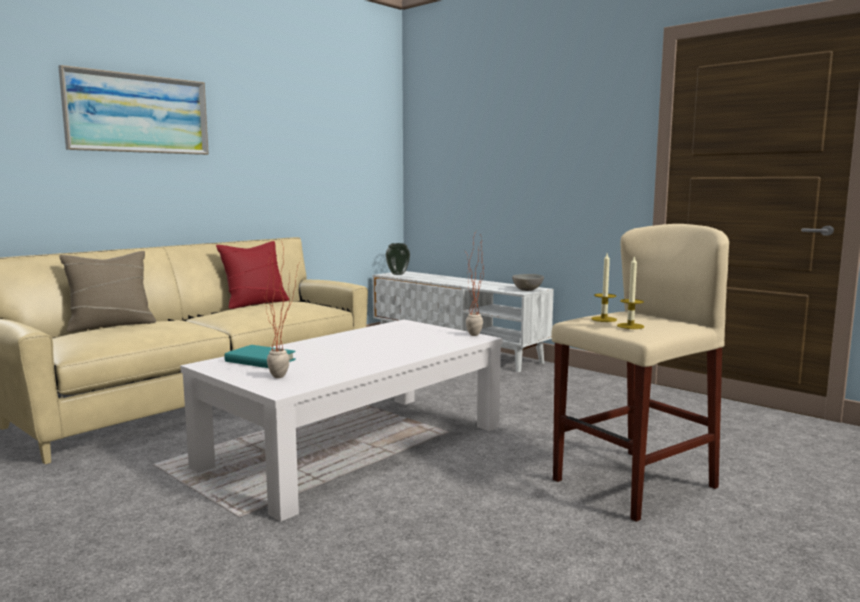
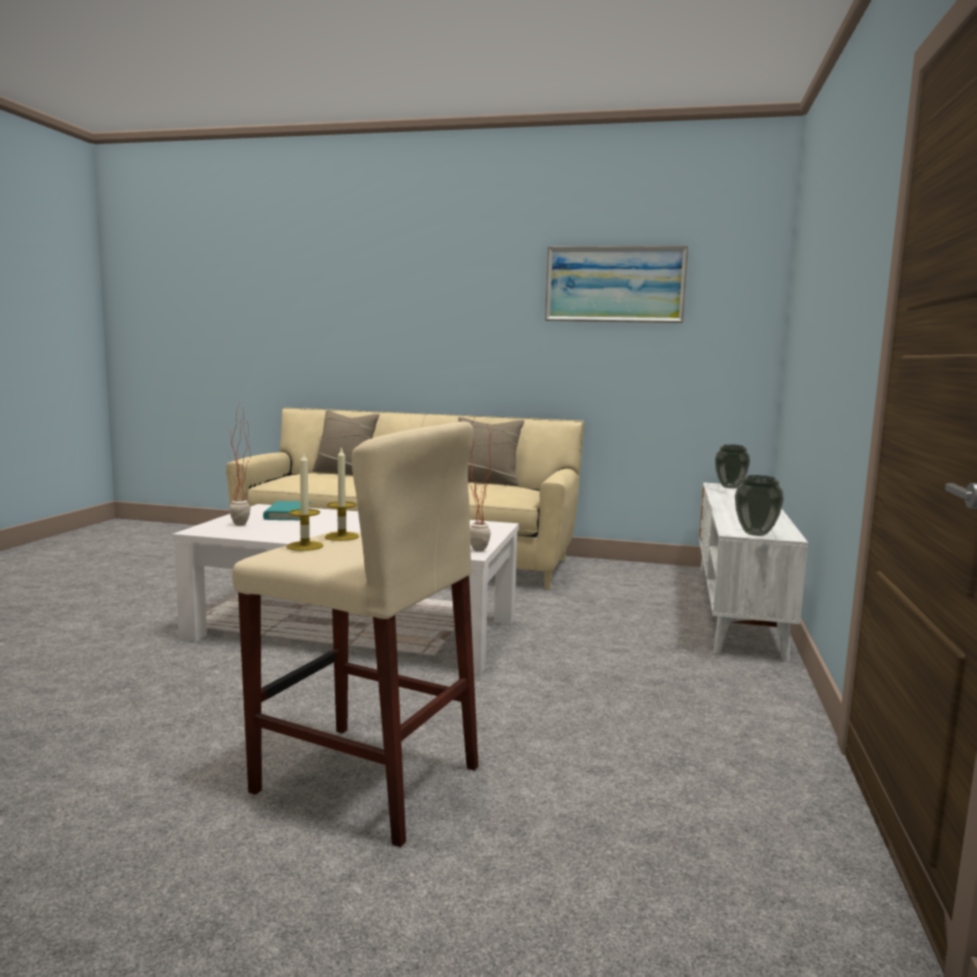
camera: 60 degrees right, 0 degrees up
(138, 114) = (425, 291): picture -> picture (615, 284)
(255, 303) = (486, 482): red pillow -> beige pillow
(528, 290) = (756, 534): grey bowl -> vase

